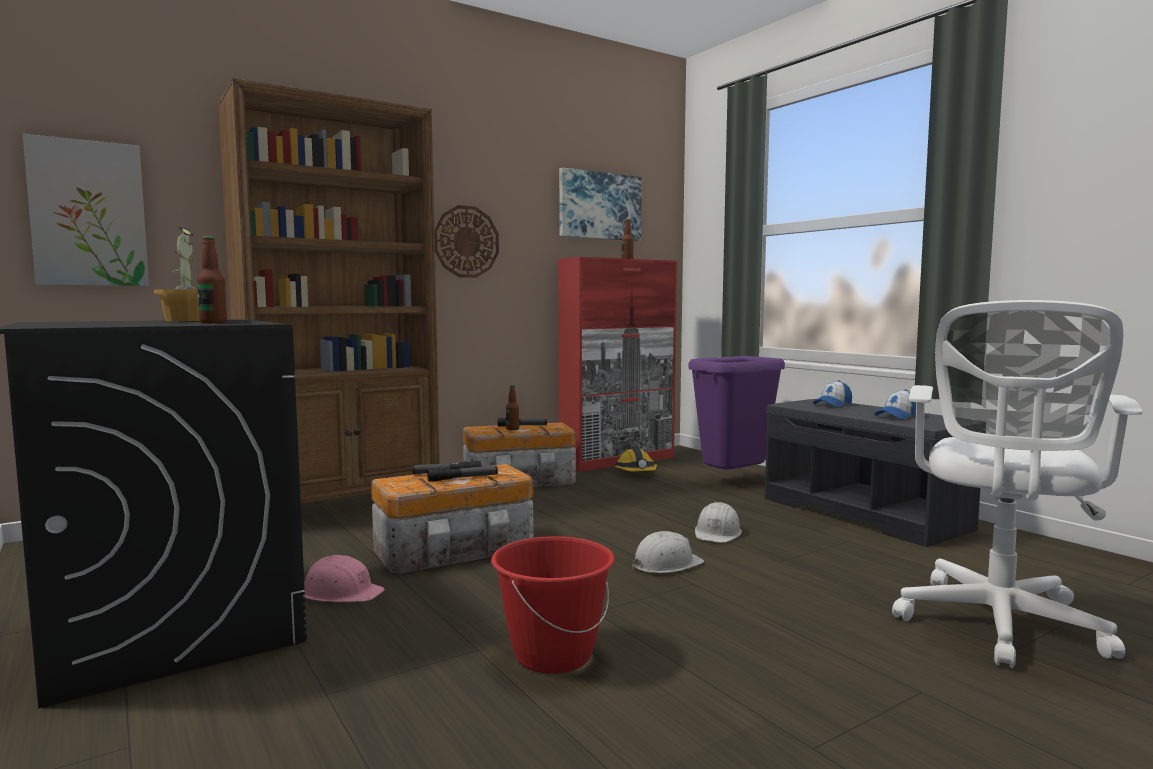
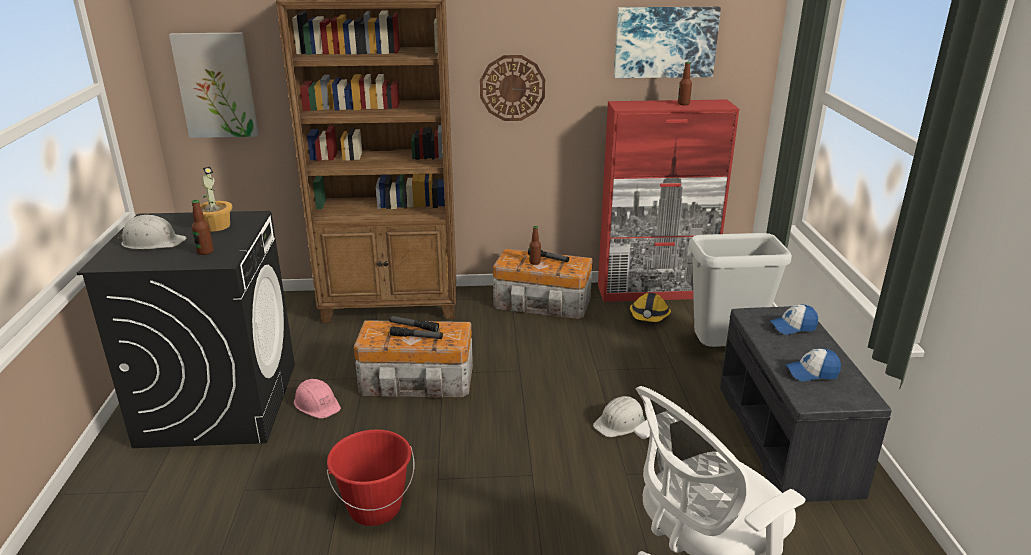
camera: 30 degrees right, 20 degrees up
(666, 564) = (537, 447): white hard hat -> white hard hat (153, 242)
(733, 481) = (724, 352): purple trash can -> grey trash can

